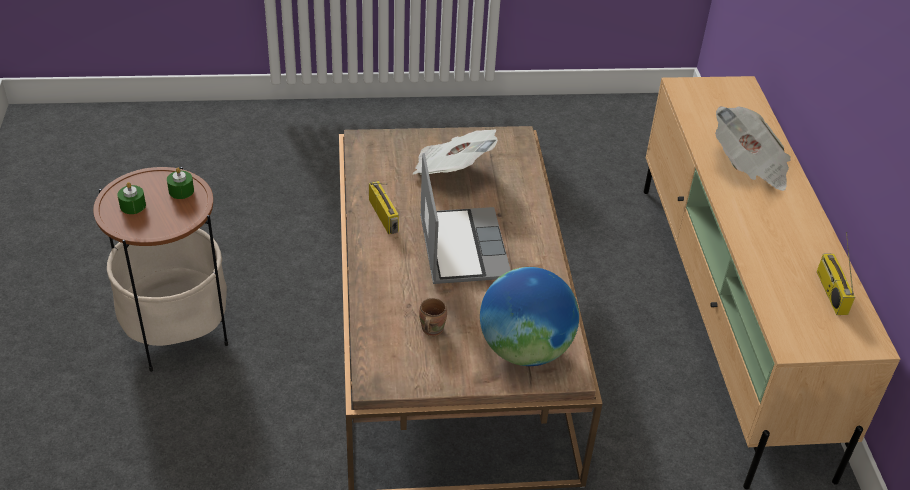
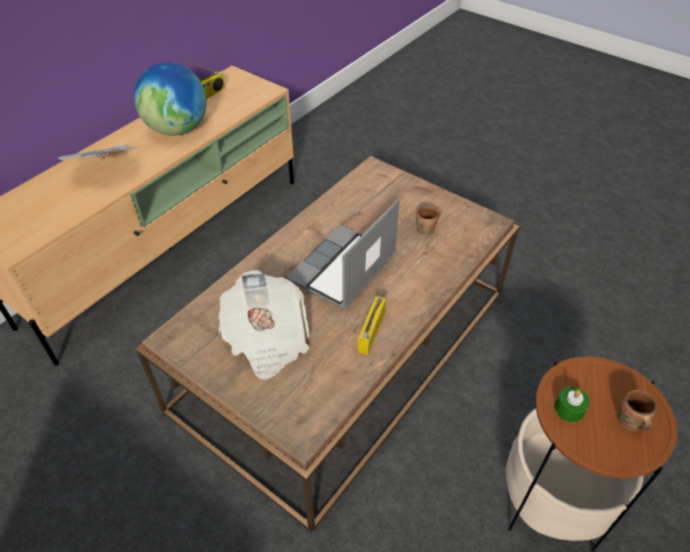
camera: 135 degrees left, 5 degrees up
(133, 206) = (629, 422): green candle -> brown mug
(525, 350) = (383, 190): globe -> globe (178, 129)

